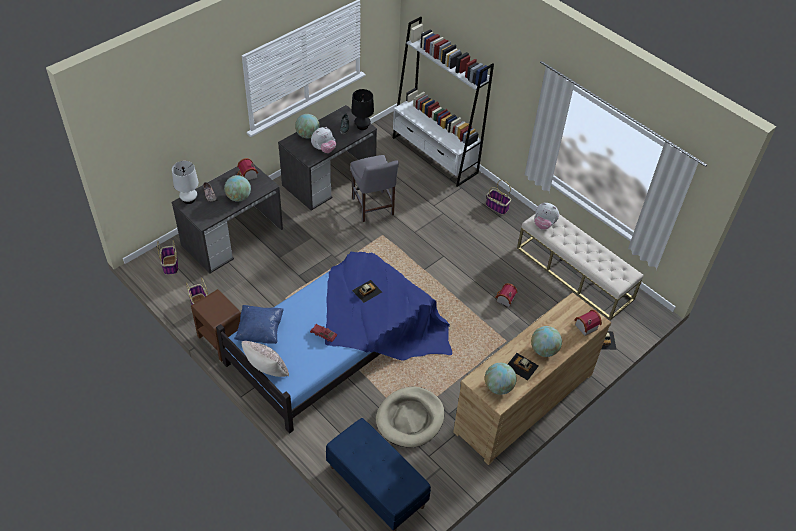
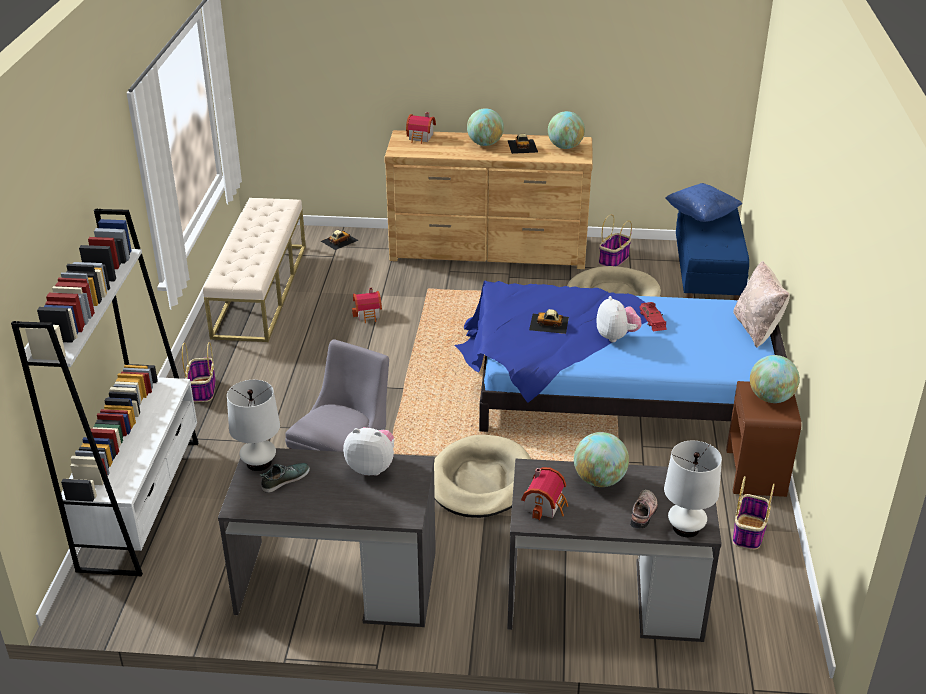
camera: 130 degrees left, 15 degrees down
(170, 265) = (749, 620): basket -> basket (613, 260)
(260, 331) = (726, 363): blue pillow -> blue pillow (701, 215)
(307, 135) = (360, 506): globe -> globe (770, 398)
(331, 249) = (480, 481): none -> beige dog bed
(362, 126) = (259, 462): black table lamp -> white table lamp
(544, 224) = (247, 274): plush toy -> plush toy (616, 336)

